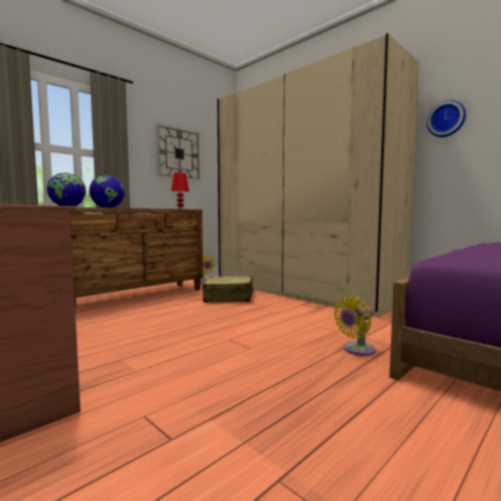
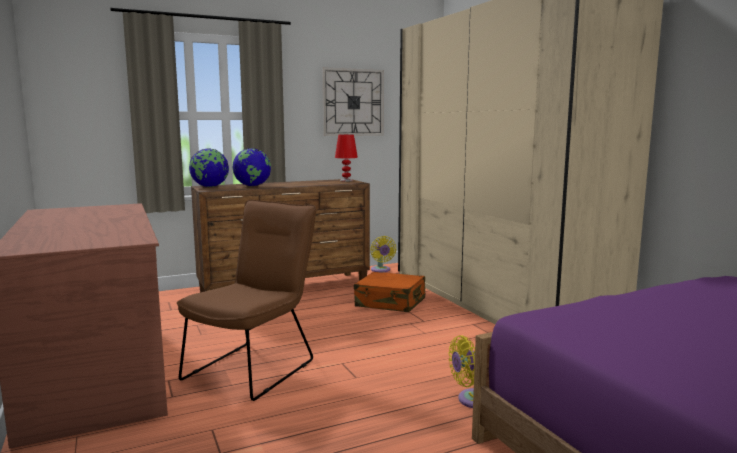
camera: 20 degrees right, 5 degrees up
(150, 353) = (255, 367): none -> brown chair
(229, 298) = (390, 303): beige suitcase -> orange suitcase
(446, 119) = (697, 77): wall clock -> none

